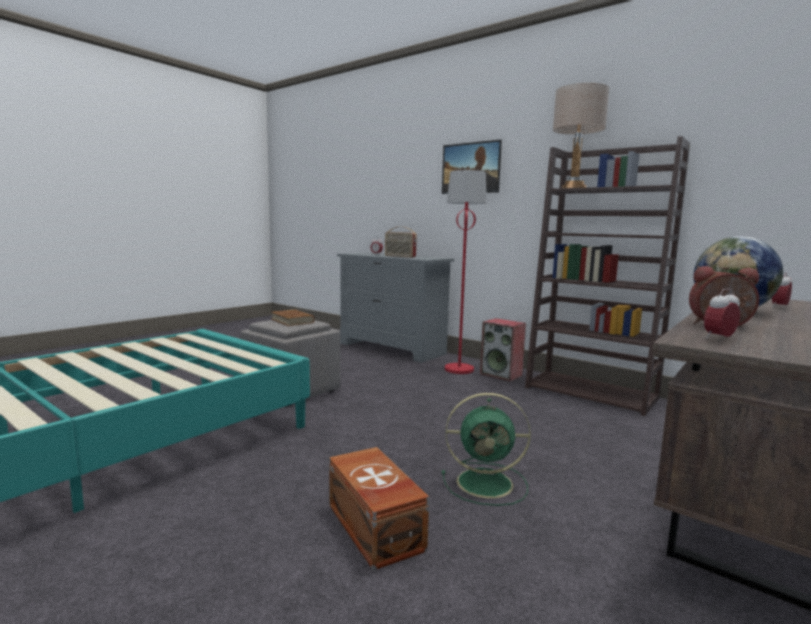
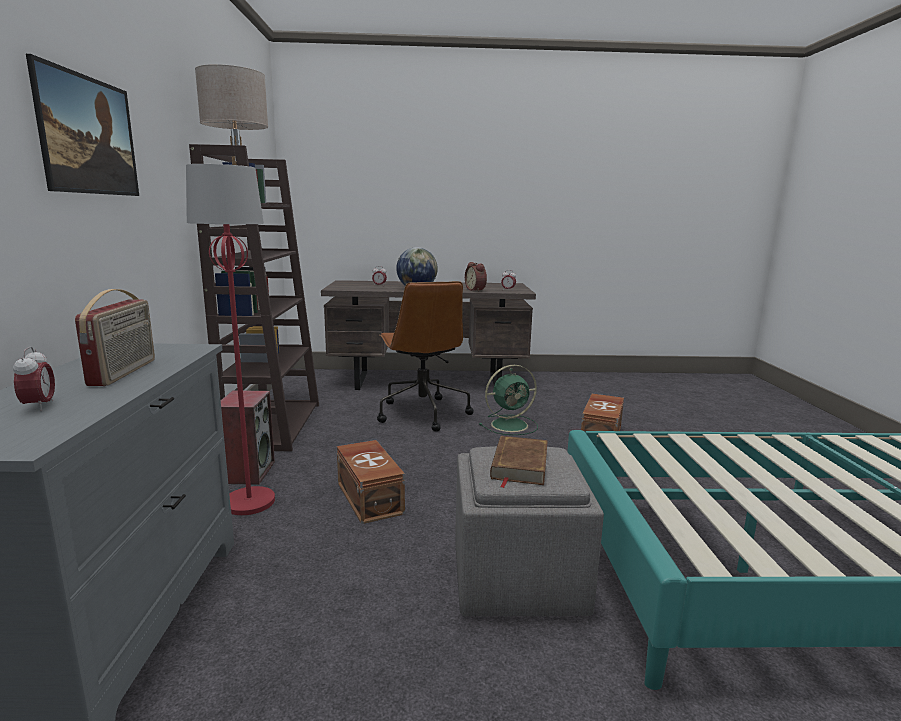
camera: 130 degrees left, 5 degrees up
(422, 388) = (370, 497): none -> brown storage box
(487, 483) = (511, 425): green fan -> green fan turned 105 degrees clockwise
(580, 451) = (422, 413): none -> brown office chair

